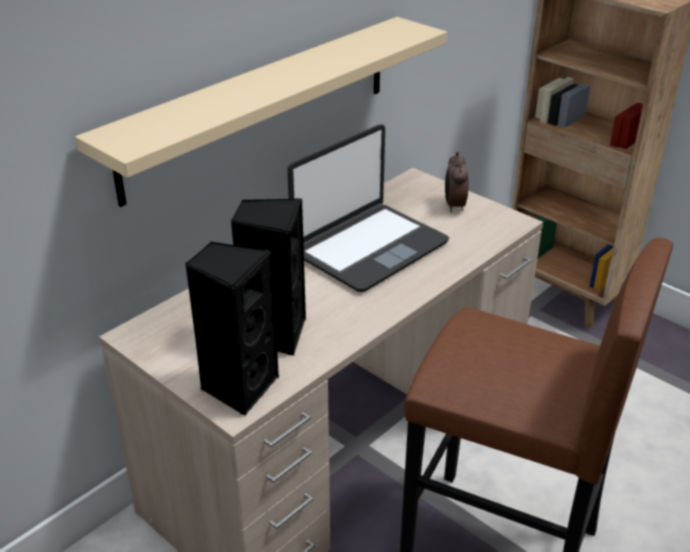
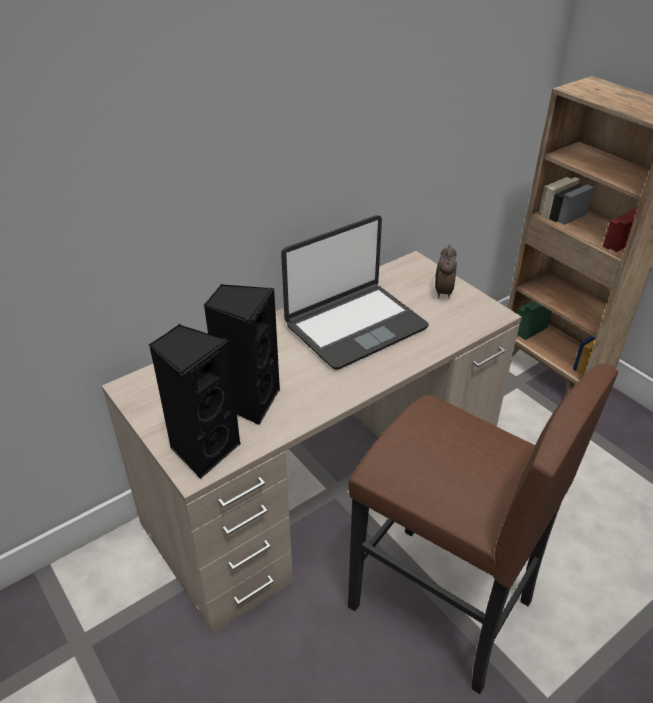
camera: 10 degrees right, 5 degrees up
(261, 105) = (263, 192): beige shelf -> none

